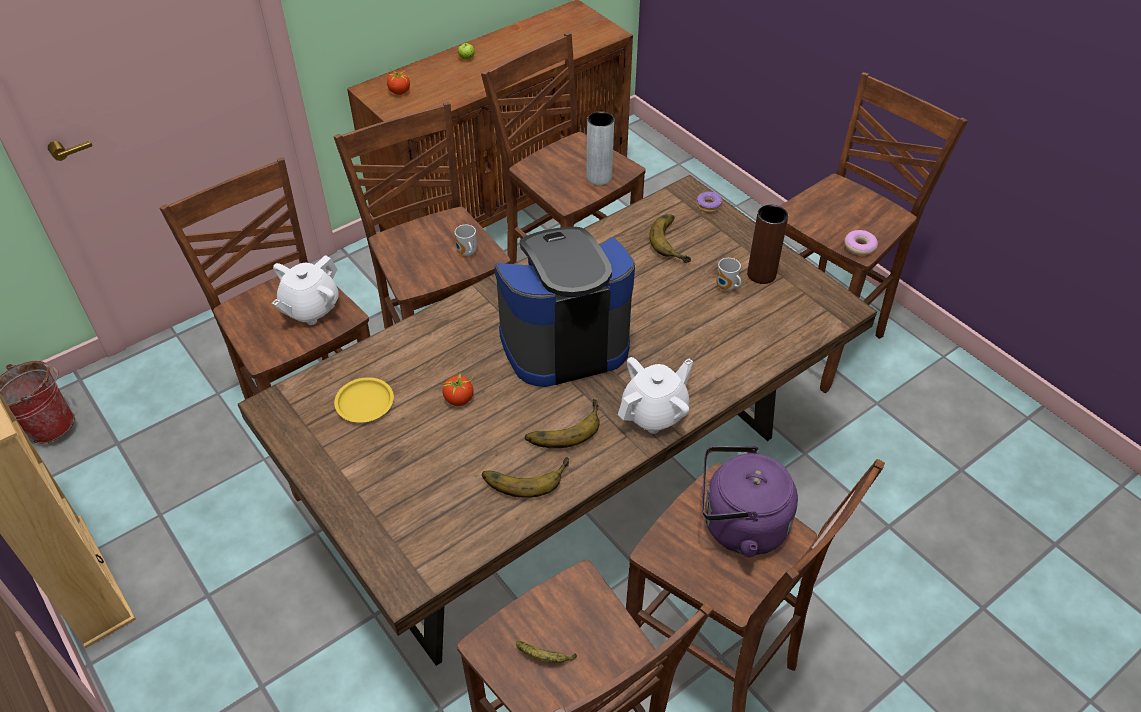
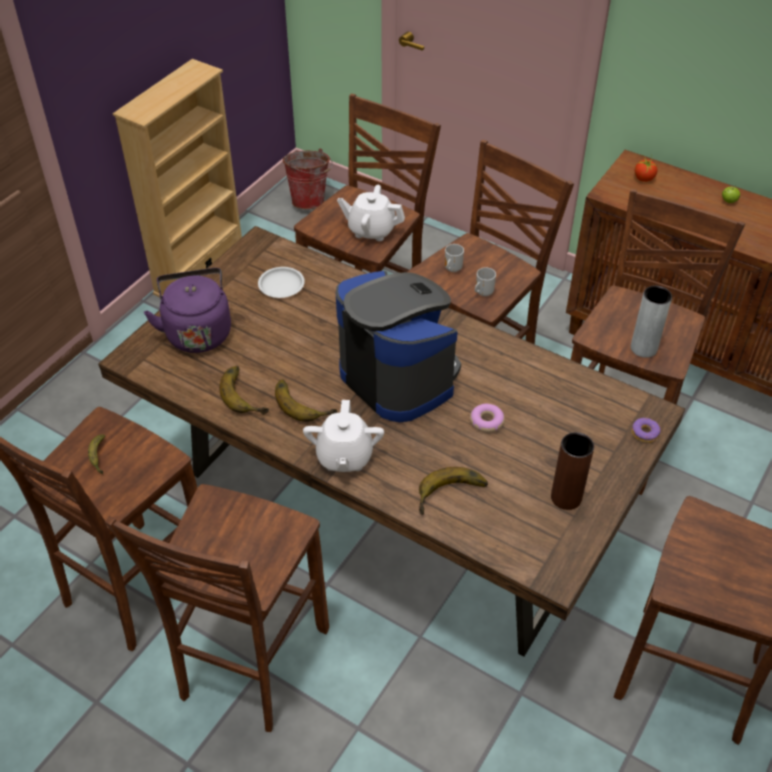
camera: 70 degrees right, 0 degrees up
(364, 403) = (281, 285): yellow plate -> white plate
(459, 399) = (307, 334): tomato -> none
(654, 413) = (344, 457): white teapot -> white teapot turned 60 degrees clockwise
(675, 241) = (574, 420): banana -> banana (452, 496)
(726, 288) = (530, 473): mug -> mug (451, 269)
(739, 525) = (254, 550): purple kettle -> purple kettle (197, 331)
(860, 246) = (680, 585): donut -> donut (486, 421)

